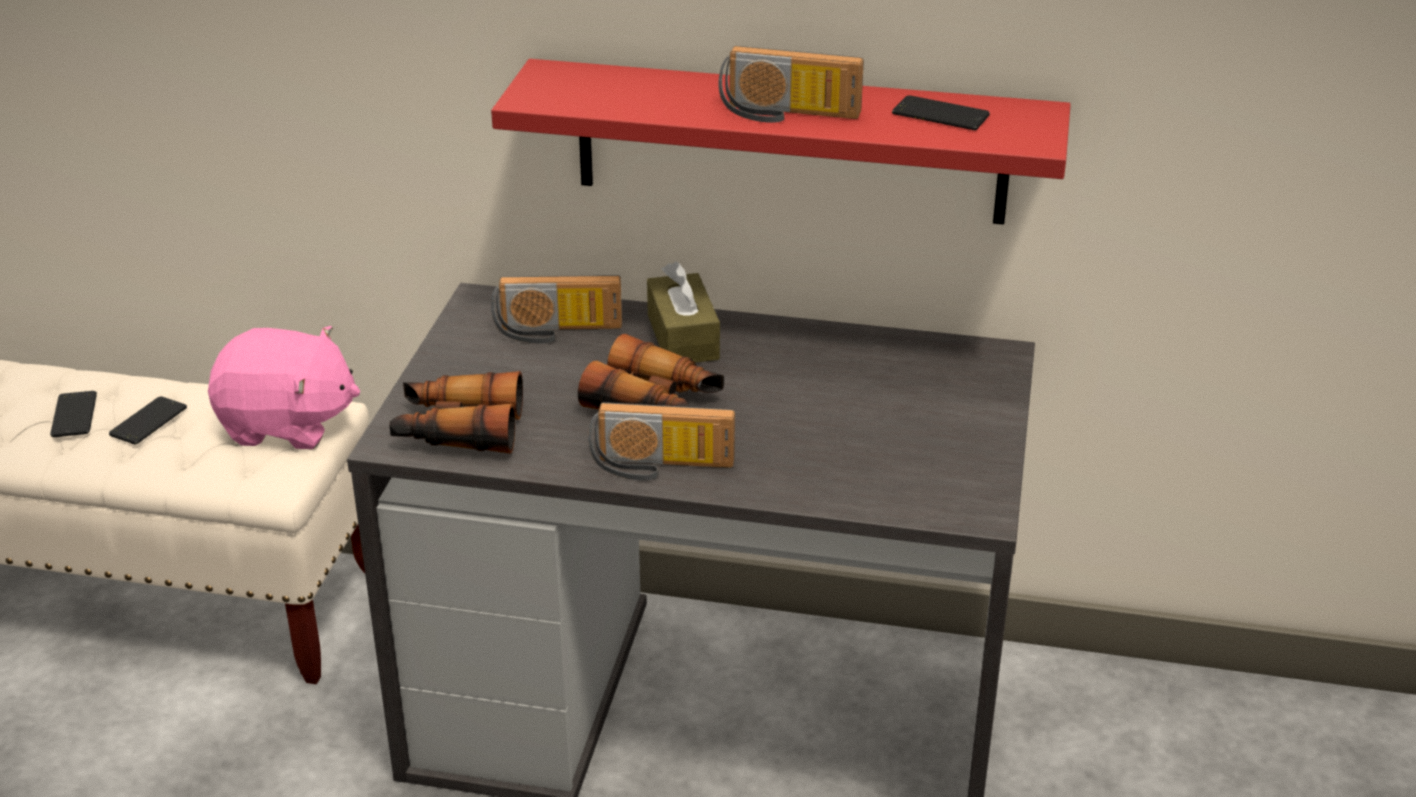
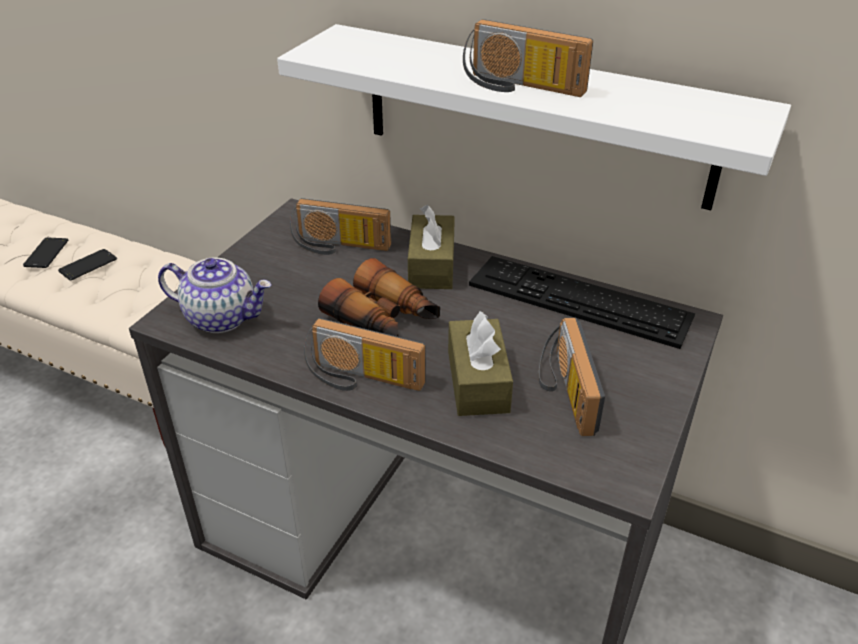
camera: 15 degrees right, 5 degrees up
(287, 425) = (173, 282): pink plush toy -> none
(458, 430) = (222, 317): binoculars -> teapot
(790, 142) = (535, 116): red shelf -> white shelf
(791, 448) = (477, 381): none -> brown tissue box
(871, 349) = (579, 300): none -> keyboard
(888, 444) = (563, 391): none -> radio
(940, 115) = (660, 102): phone -> none

